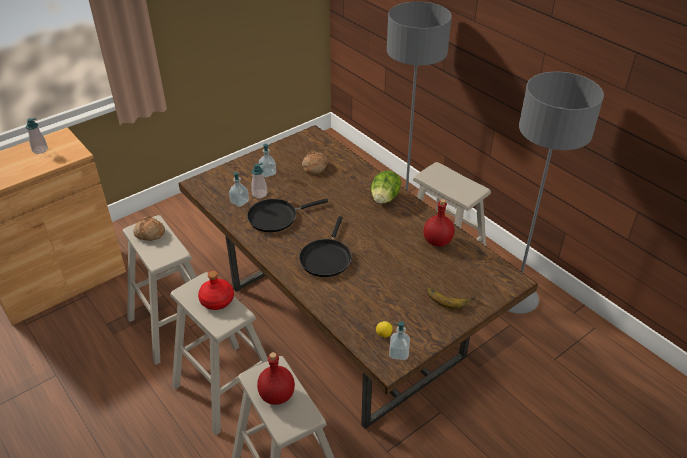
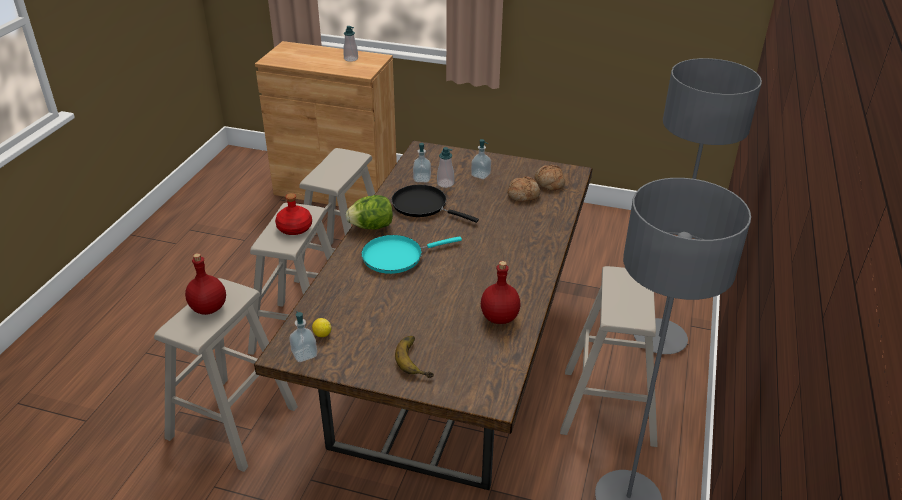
camera: 55 degrees right, 5 degrees down
(149, 234) = (342, 161): bread -> bread (549, 183)
(326, 257) = (397, 256): black frying pan -> turquoise frying pan
(384, 198) = (528, 255): lettuce -> lettuce (372, 227)

